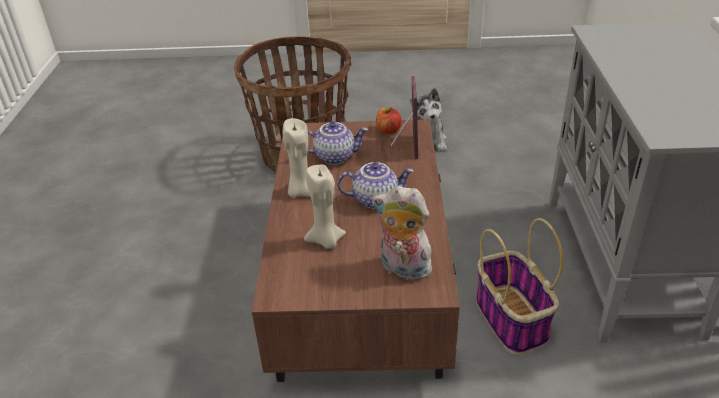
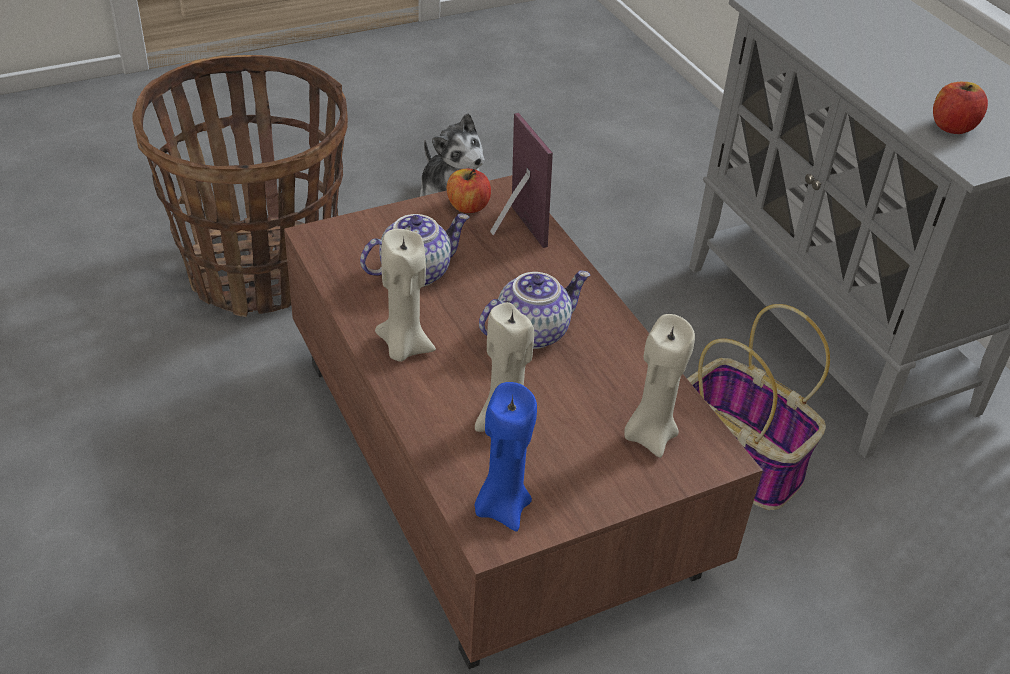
camera: 30 degrees left, 5 degrees up
(290, 282) = (501, 507): none -> blue candle
(402, 269) = (649, 435): plush toy -> beige candle
(665, 113) = (952, 127): none -> apple

